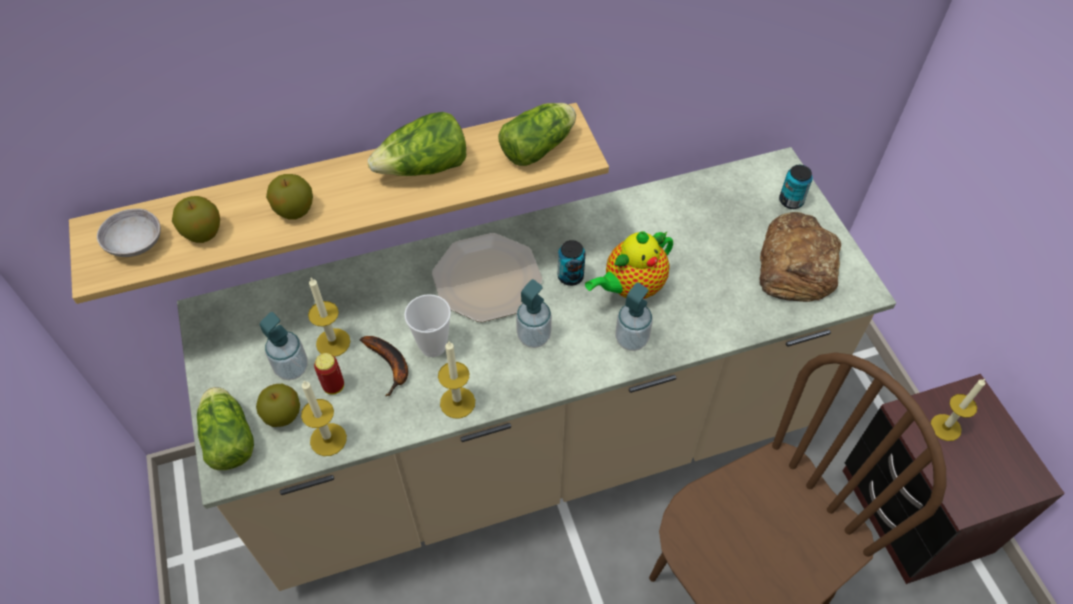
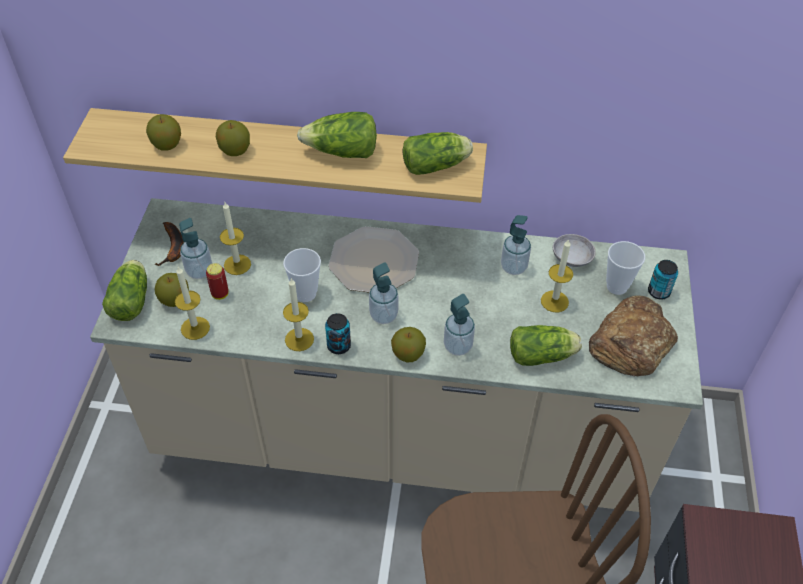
camera: 25 degrees right, 5 degrees down
(136, 244) = (121, 137): grey bowl -> grey bowl (571, 259)
(390, 365) = (267, 295): banana -> banana (173, 248)
(570, 276) = (438, 283): can -> can (339, 346)
(585, 370) = (408, 354): none -> apple
(631, 288) = (481, 309): teapot -> none
(637, 228) = (513, 267): none -> soap dispenser
(722, 314) = (543, 355): none -> lettuce
(749, 210) = (617, 286): none -> cup
(945, 427) = (732, 546): candle -> candle (554, 301)

